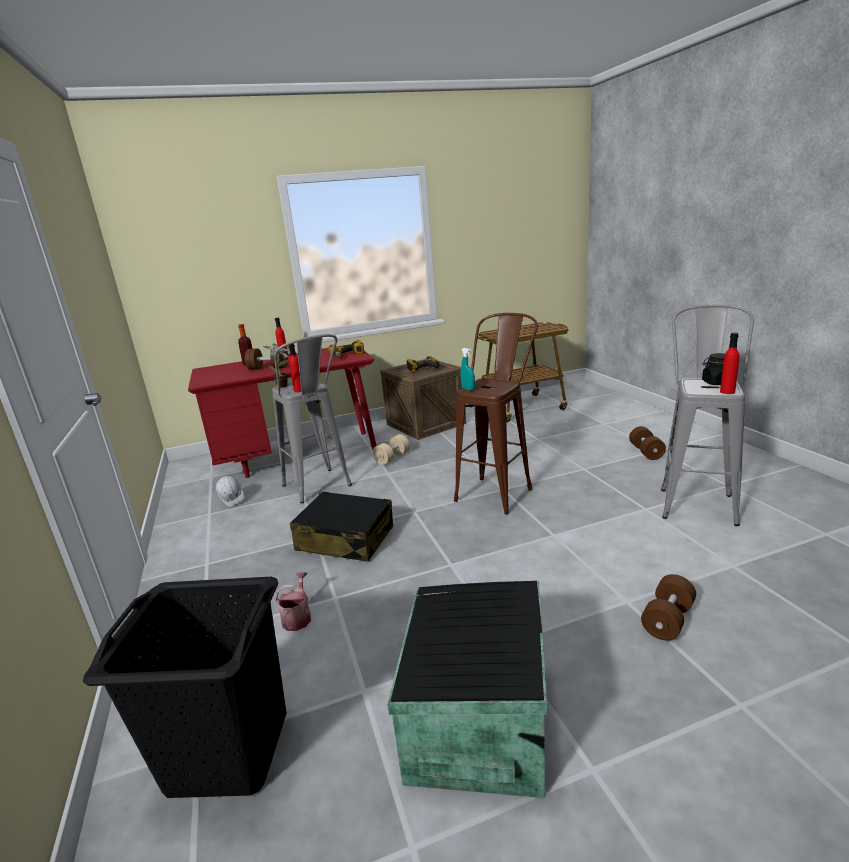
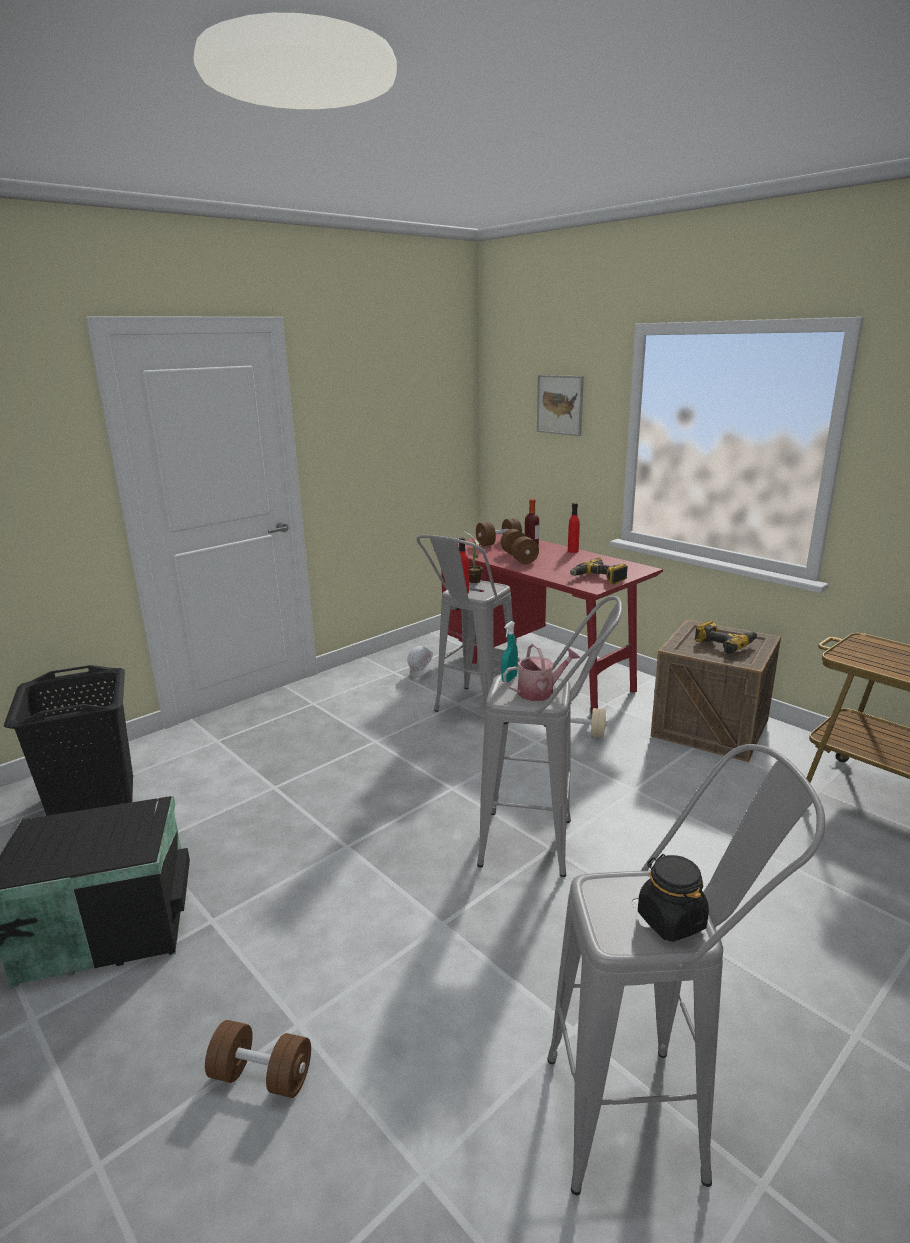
camera: 65 degrees right, 0 degrees up
(217, 247) = (560, 405): none -> picture
(298, 617) = (243, 777): watering can -> watering can (540, 692)
(345, 539) = (375, 760): black suitcase -> none
(499, 490) = (544, 845): brown stool -> grey stool
(646, 452) = (828, 1015): brown dumbbell -> brown dumbbell (498, 543)
(727, 392) = (610, 933): red bottle -> none

